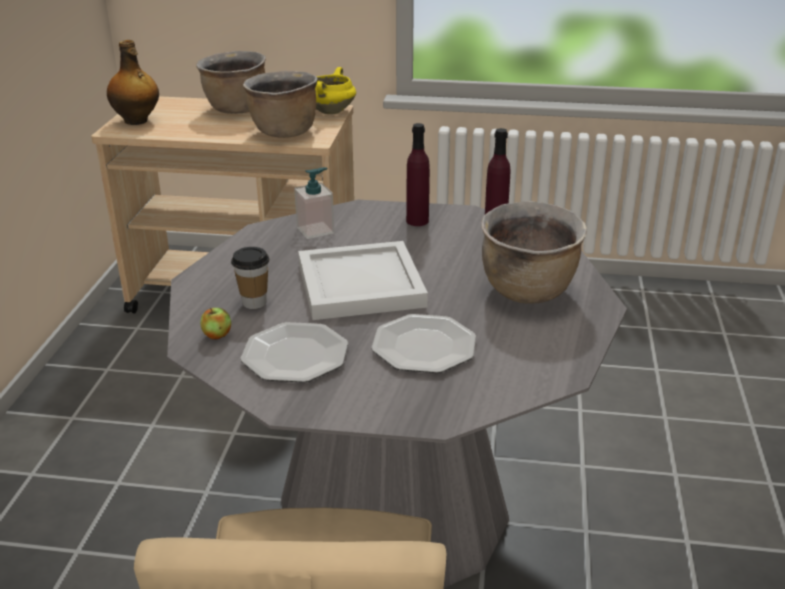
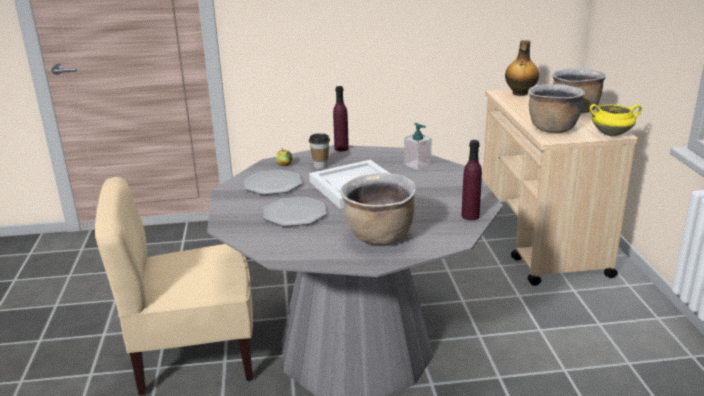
camera: 75 degrees right, 5 degrees down
(417, 221) = (457, 190): purple bottle -> purple bottle (341, 148)

